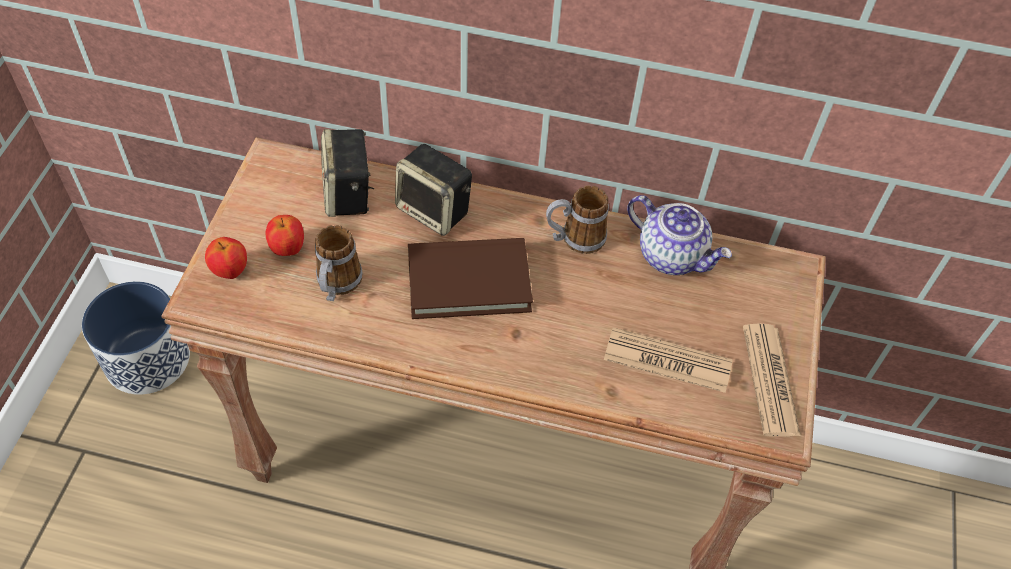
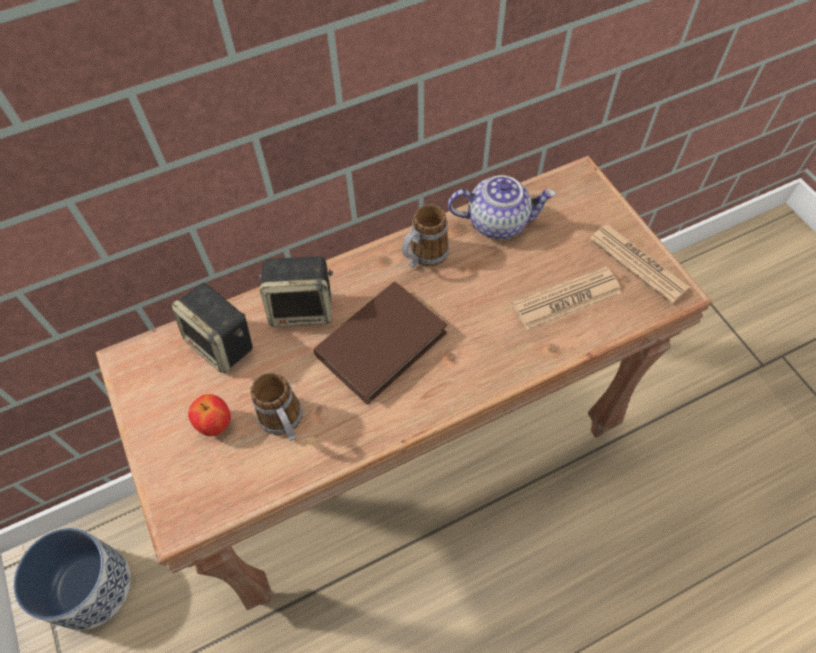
camera: 35 degrees left, 5 degrees up
(230, 271) = (184, 479): apple -> none

